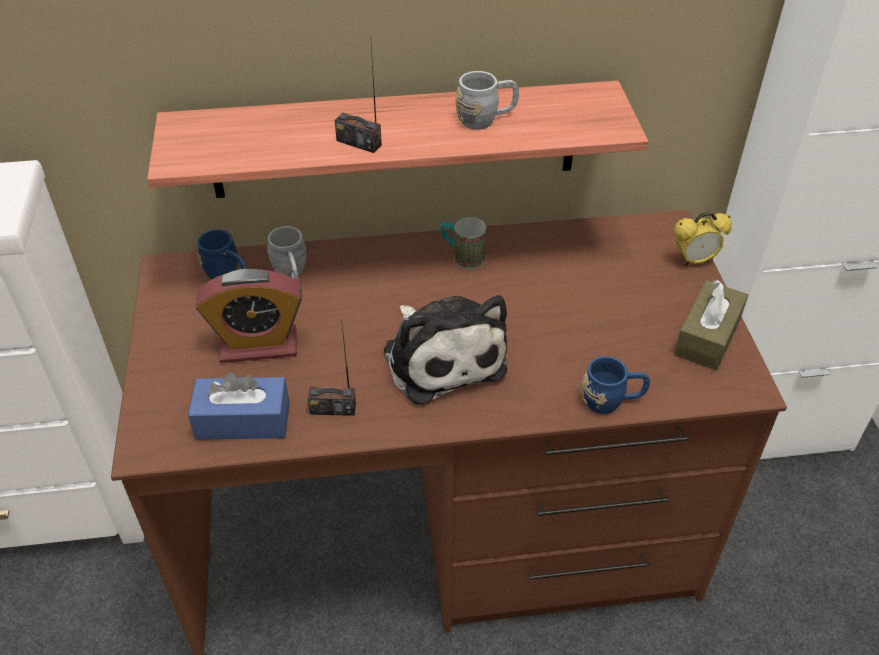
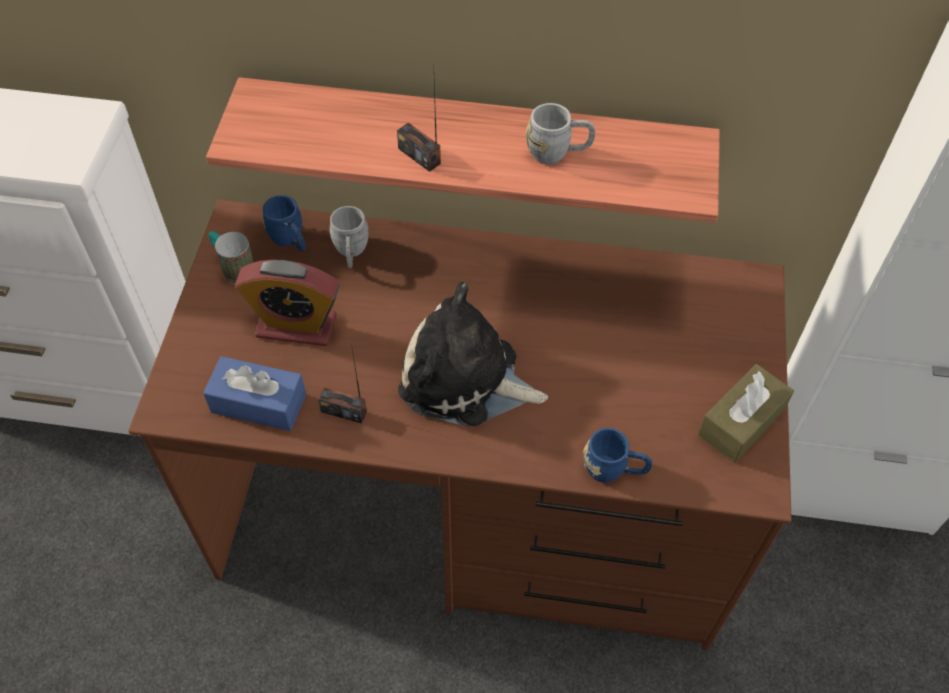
camera: 15 degrees right, 10 degrees up
(442, 356) = (465, 380): plush toy -> plush toy turned 120 degrees clockwise
(462, 256) = (524, 270): mug -> mug (233, 267)
(694, 261) = (764, 330): alarm clock -> none

